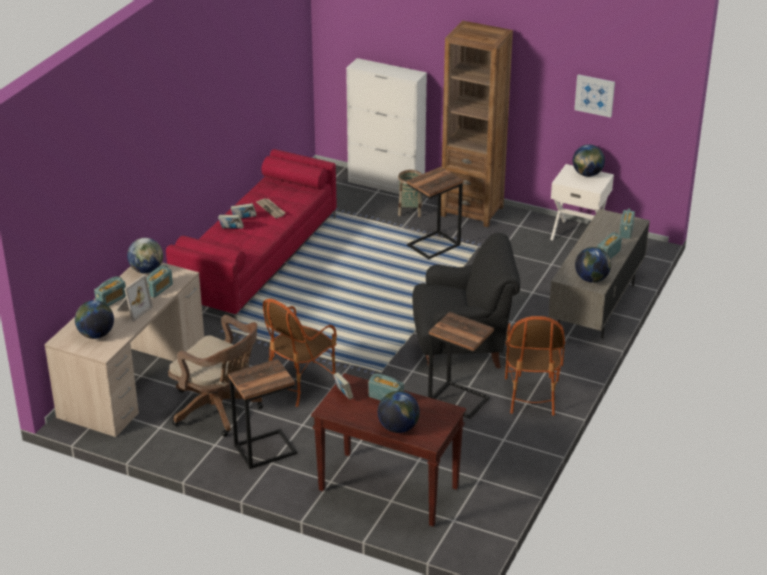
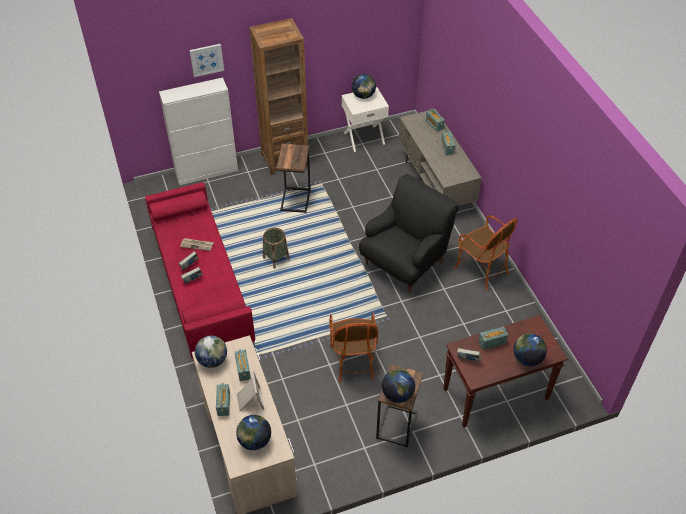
camera: 45 degrees left, 15 degrees up
(219, 410) = (332, 420): brown office chair -> none
(410, 210) = (247, 183): basket -> basket (276, 258)
(459, 399) = (450, 301): side table -> none
(591, 279) = (462, 171): globe -> globe (397, 394)
(594, 95) = (358, 39): picture -> picture (206, 59)

